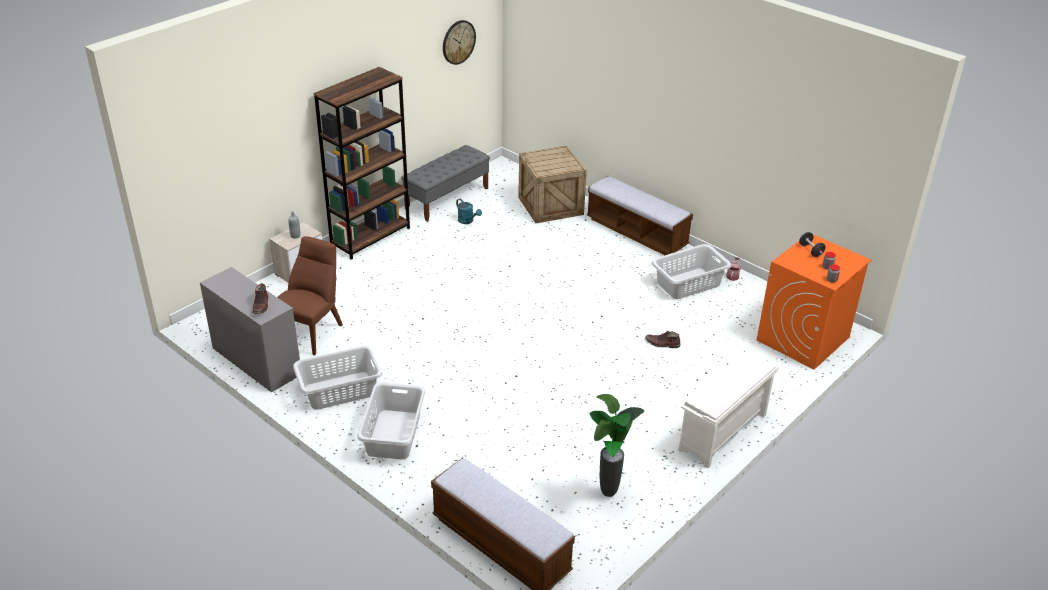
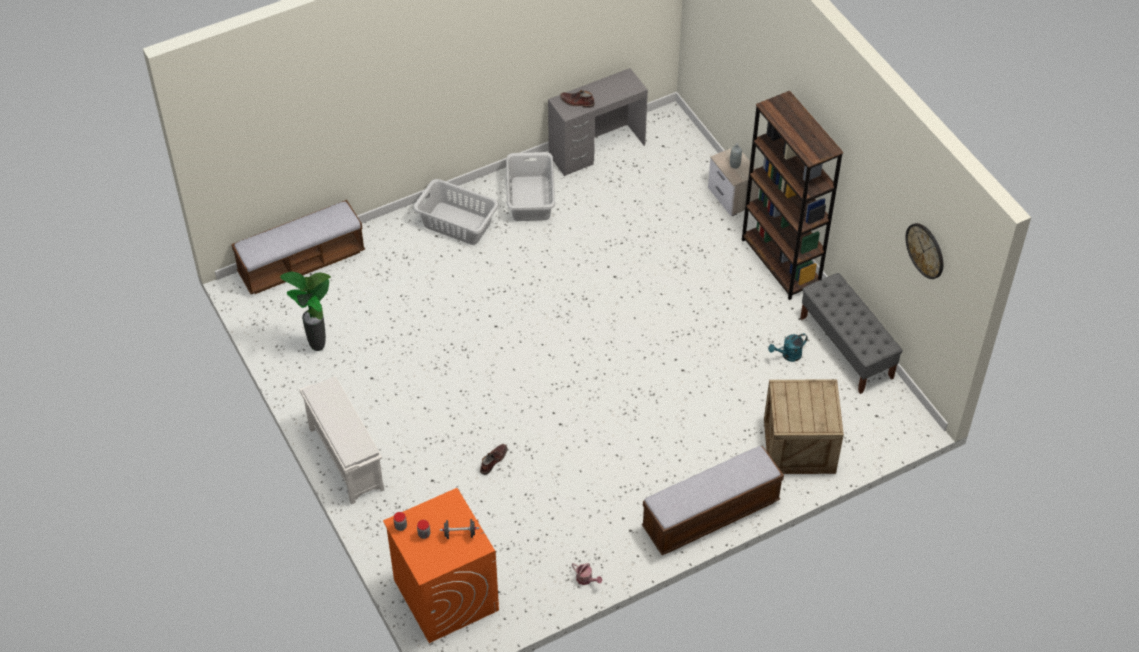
camera: 110 degrees right, 15 degrees up
(312, 332) = (625, 192): brown chair -> none
(689, 284) = (586, 527): grey laundry basket -> none

